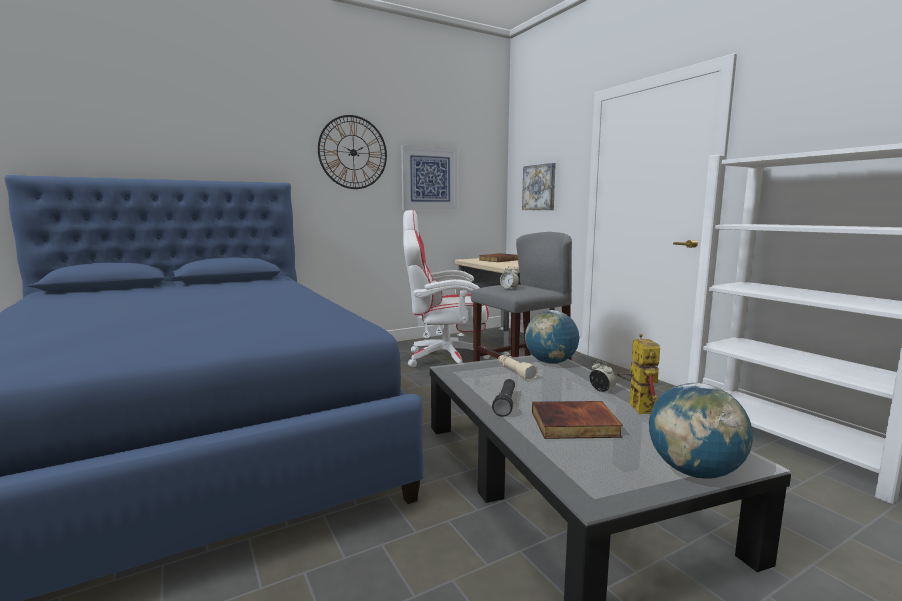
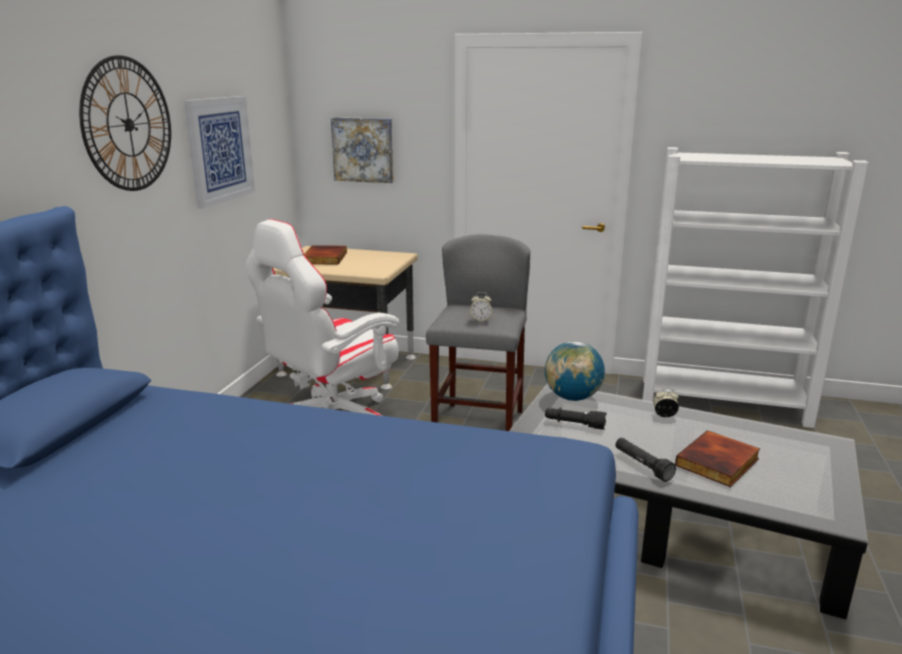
camera: 45 degrees left, 10 degrees up
(515, 372) = (574, 424): beige flashlight -> black flashlight
(636, 406) = (711, 422): toy robot -> none
(694, 472) = (832, 467): globe -> none

